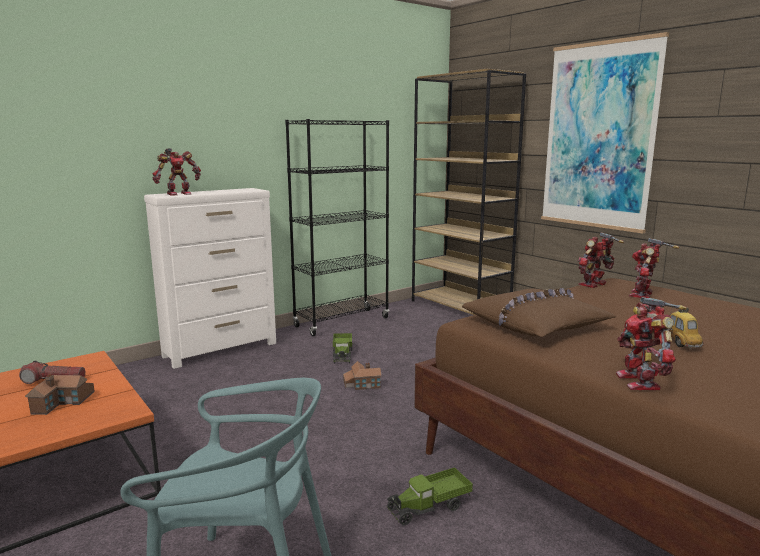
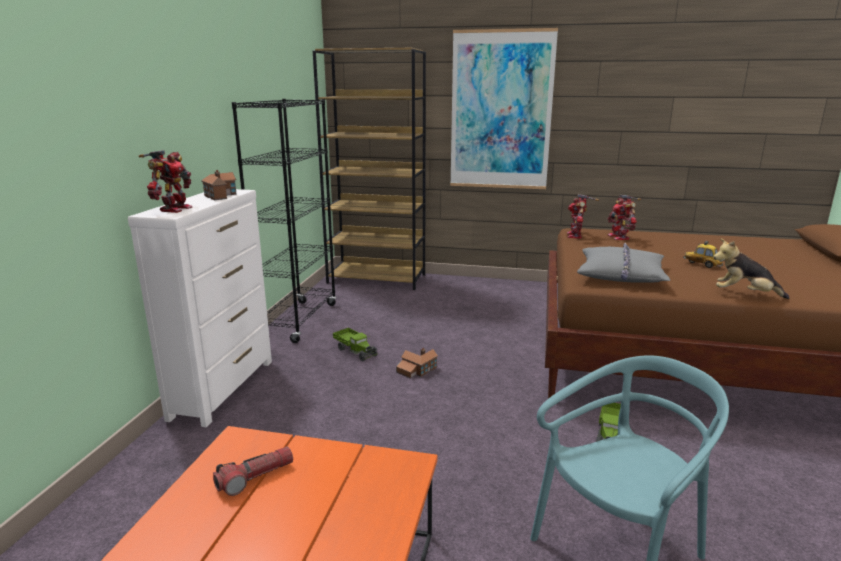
camera: 40 degrees left, 5 degrees up
(63, 402) = (326, 489): toy house -> toy house (220, 195)
(535, 325) = (621, 274): brown pillow -> grey pillow
(641, 381) = (744, 294): toy robot -> plush toy

